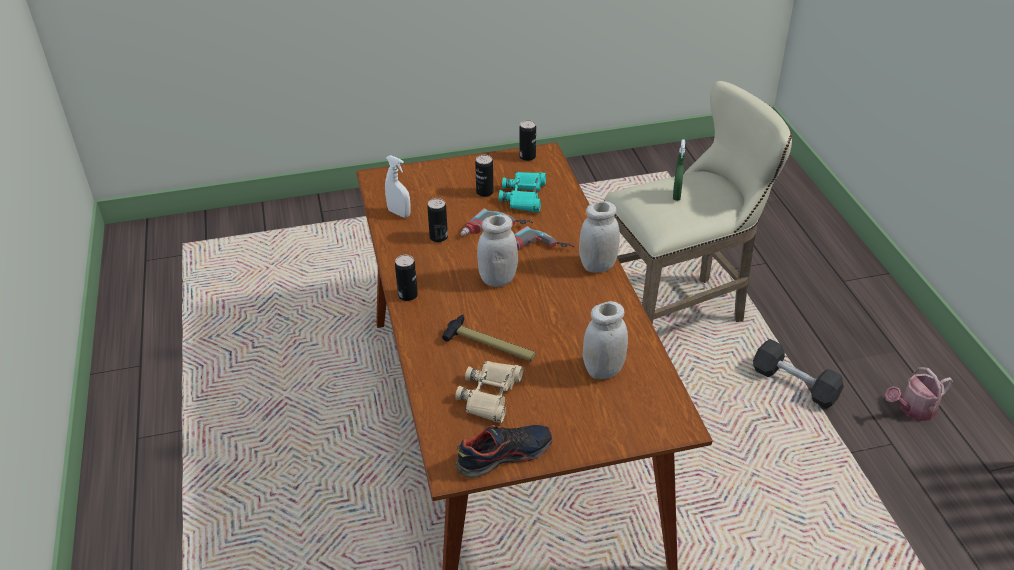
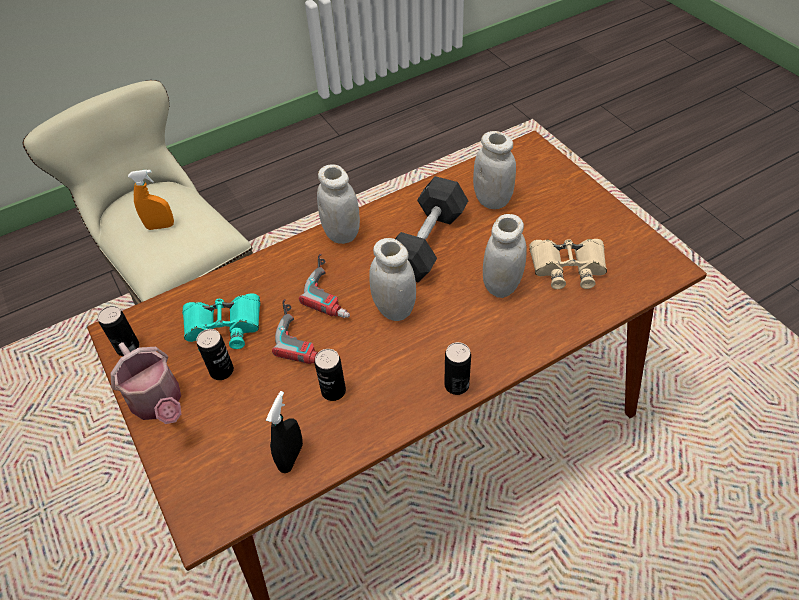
camera: 105 degrees left, 10 degrees up
(399, 213) = (291, 457): white spray bottle -> black spray bottle
(490, 345) = (501, 285): hammer -> white jar
(504, 455) = (631, 239): shoe -> none
(676, 195) = (160, 226): green spray bottle -> orange spray bottle
(794, 384) = (280, 235): black dumbbell -> black dumbbell (426, 243)
(913, 409) = (290, 170): watering can -> watering can (159, 403)

